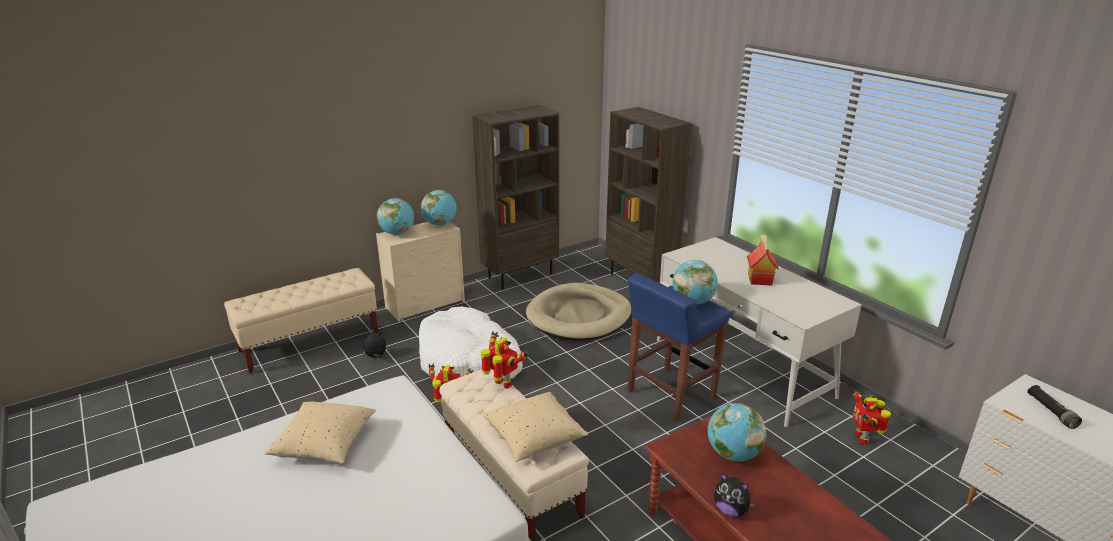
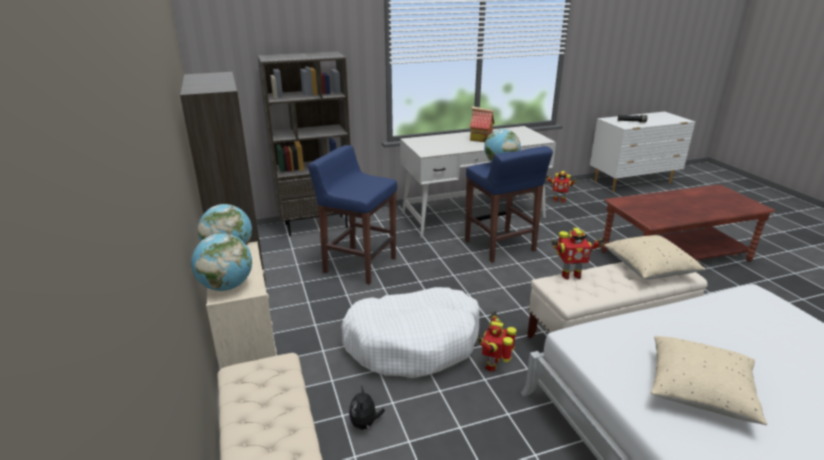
camera: 75 degrees left, 0 degrees up
(502, 384) = (570, 275): toy robot -> toy robot turned 150 degrees counterclockwise
(579, 316) = (359, 265): beige dog bed -> blue stool
(731, 510) = (710, 215): plush toy -> none
(732, 454) = (653, 204): globe -> none

